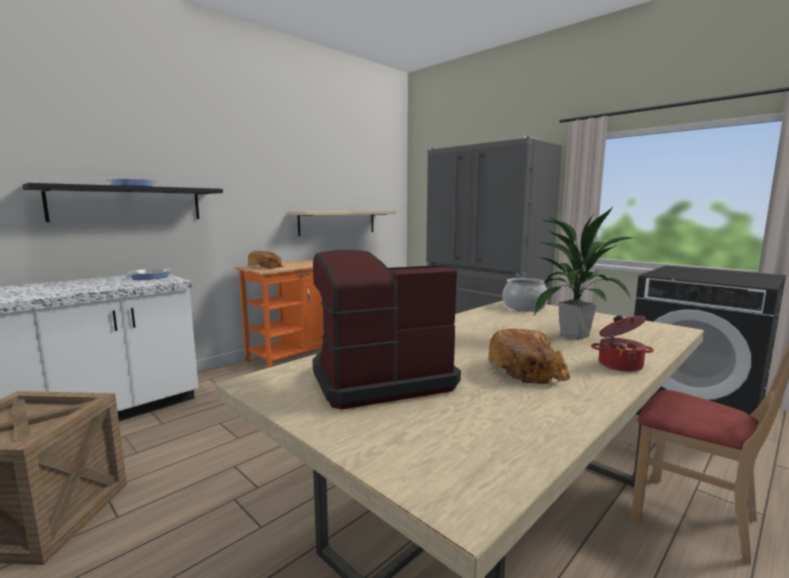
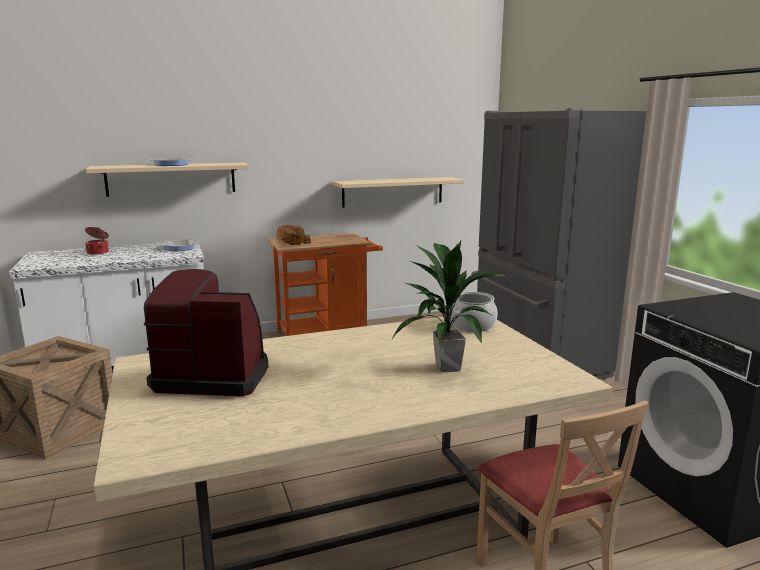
camera: 25 degrees right, 5 degrees up
(128, 204) = (171, 179): black shelf -> beige shelf
(528, 370) = (333, 392): bread -> none
(619, 365) = (421, 404): cooking pot -> cooking pot (98, 252)

